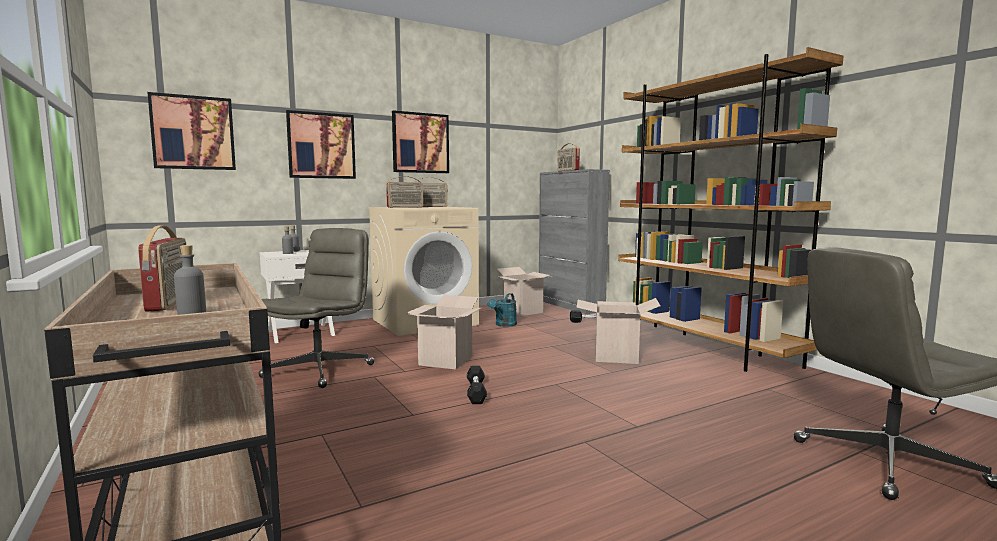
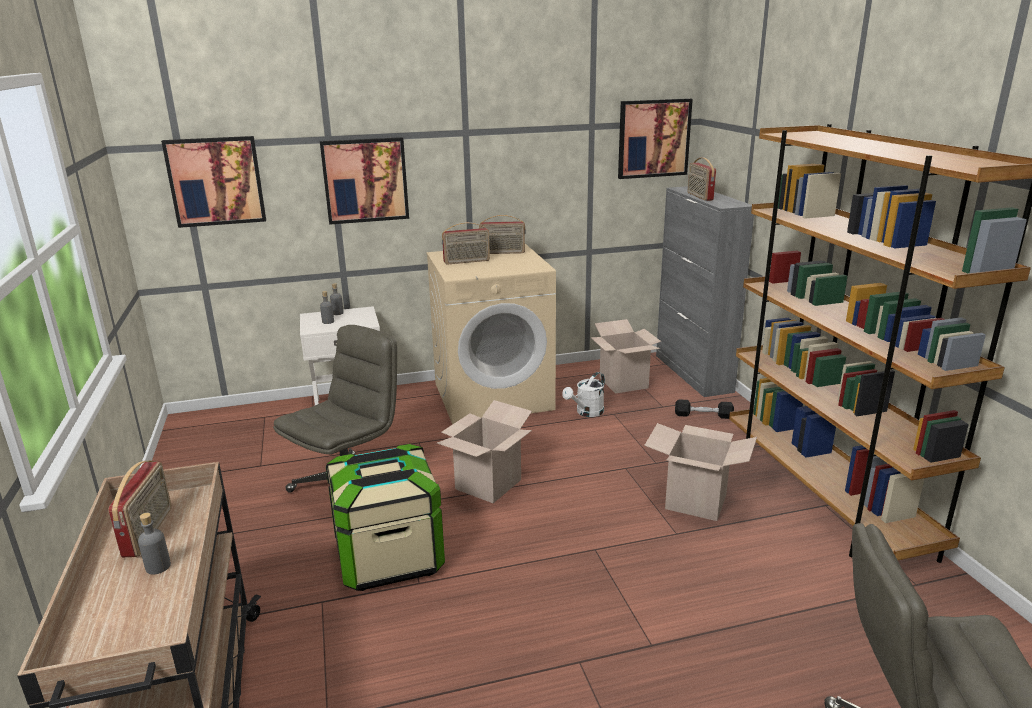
camera: 15 degrees right, 15 degrees up
(377, 403) = (389, 557): none -> storage box
(420, 143) = (494, 162): picture -> picture (653, 138)
(476, 392) = (499, 551): black dumbbell -> none
(504, 325) = (586, 412): turquoise watering can -> white watering can

